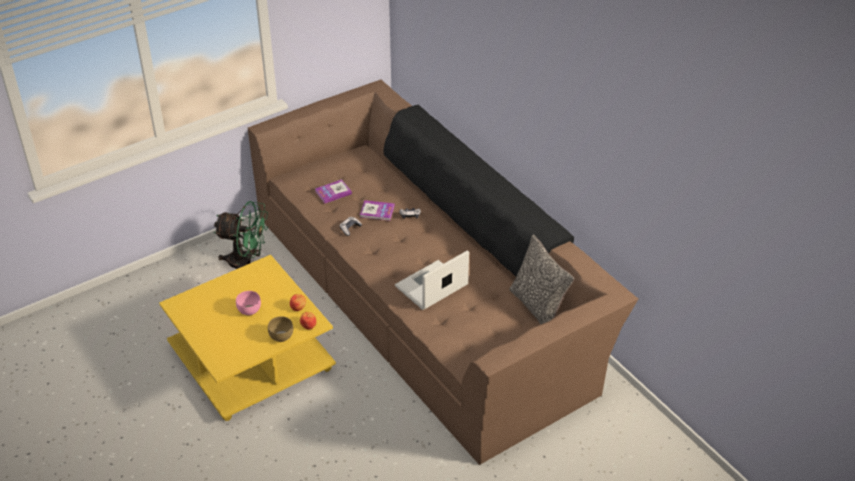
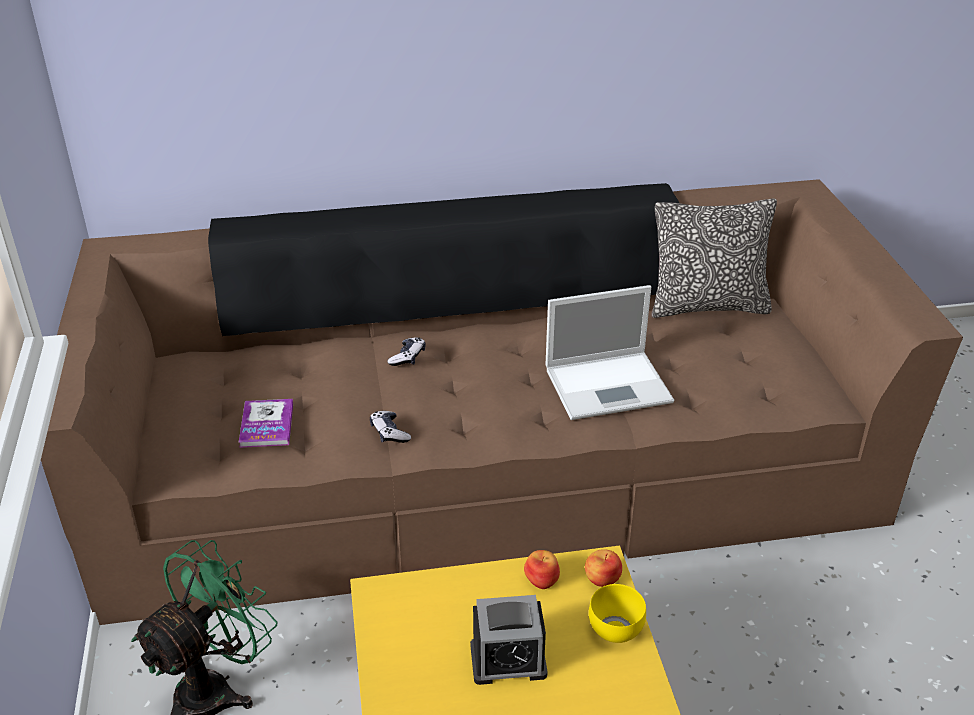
camera: 65 degrees left, 5 degrees down
(250, 311) = (508, 660): pink bowl -> alarm clock
(282, 336) = (614, 628): brown bowl -> yellow bowl
(377, 211) = (369, 388): book -> none
(430, 287) = (610, 385): laptop -> laptop turned 90 degrees counterclockwise

